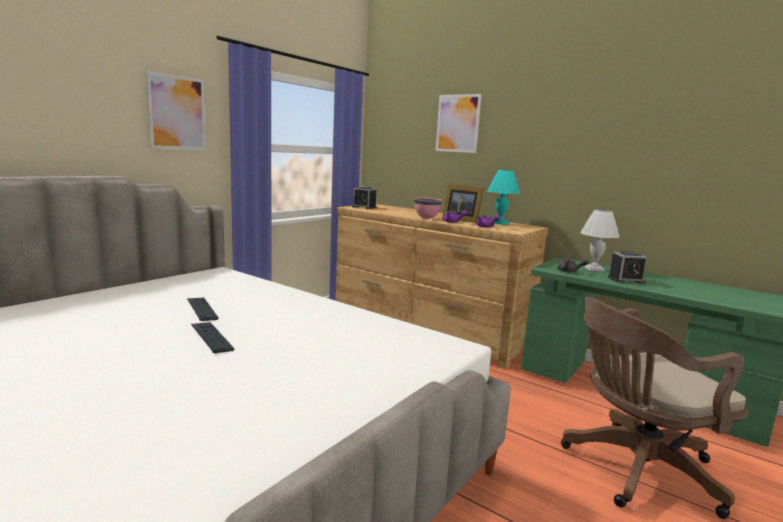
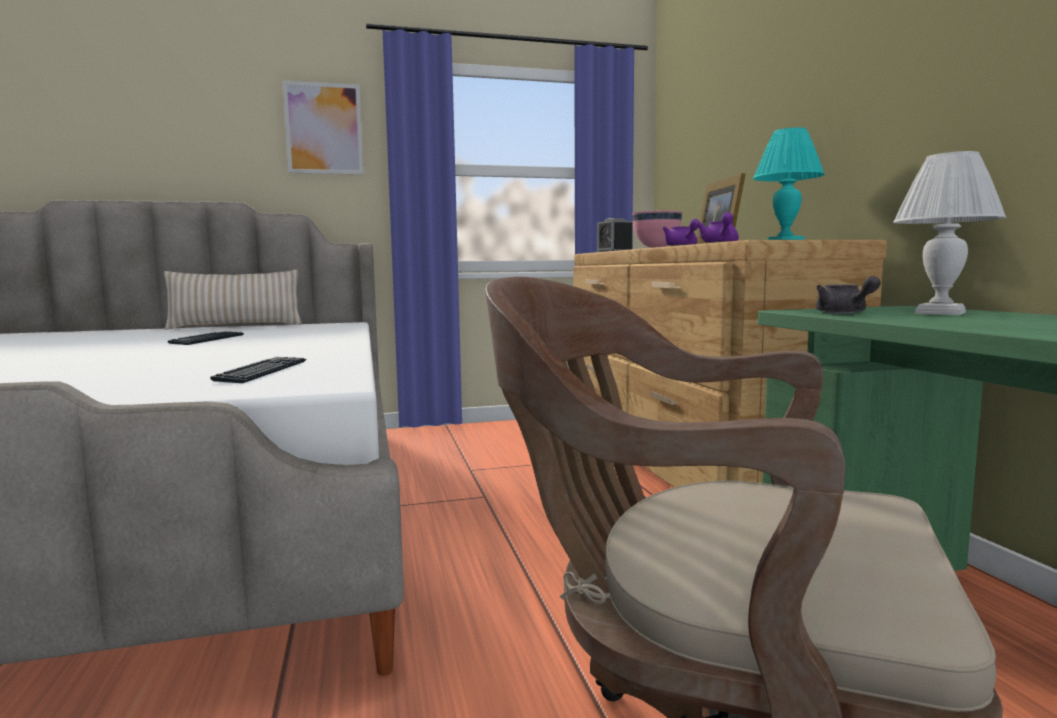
camera: 40 degrees right, 5 degrees down
(136, 284) = (236, 326): none -> beige pillow
(211, 338) = (124, 352): keyboard -> keyboard (263, 371)
(458, 123) = (752, 78): picture -> none
(626, 280) = (973, 322): alarm clock -> none

